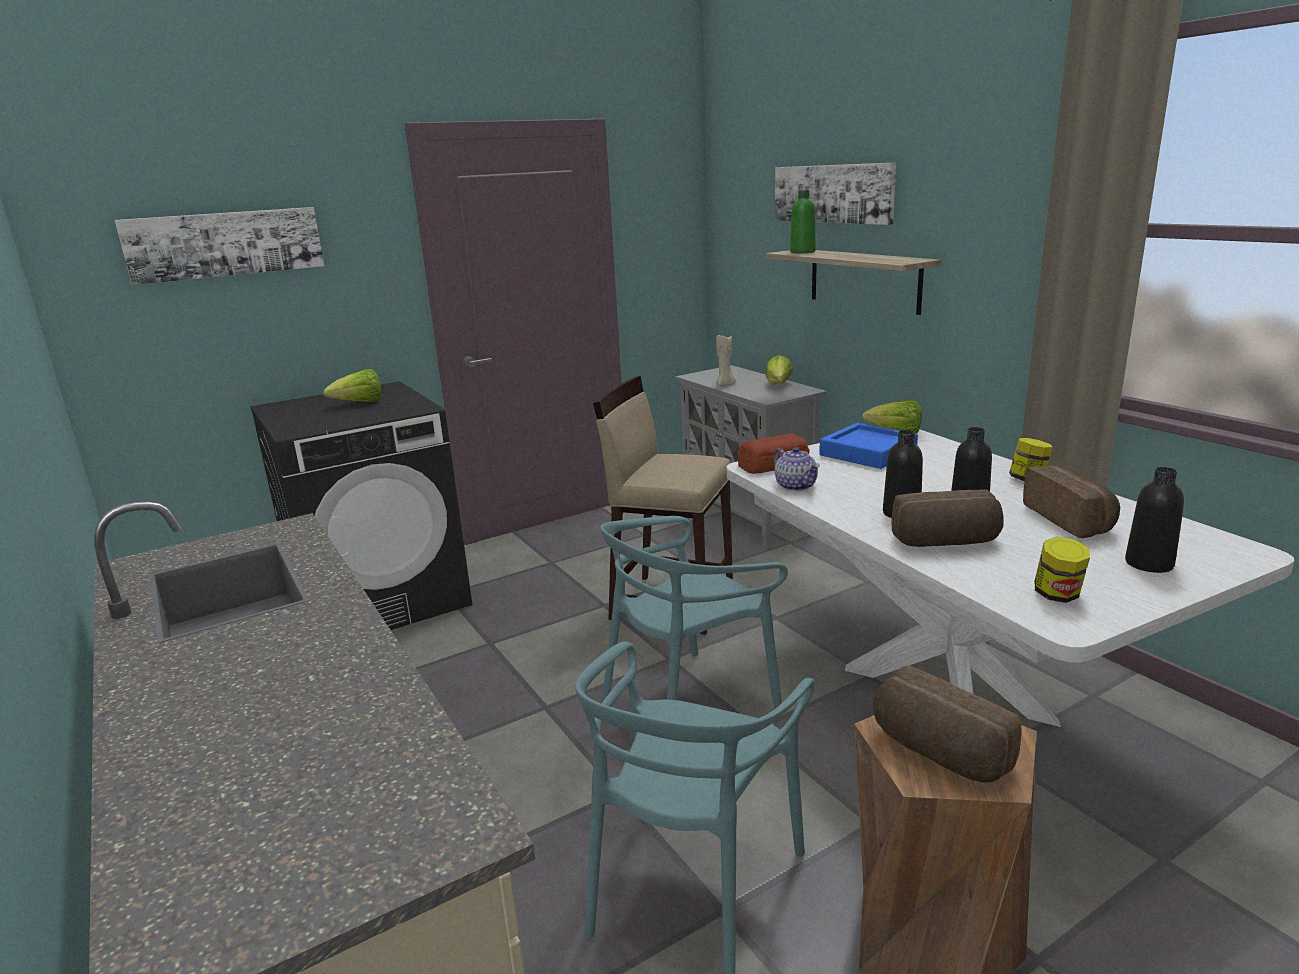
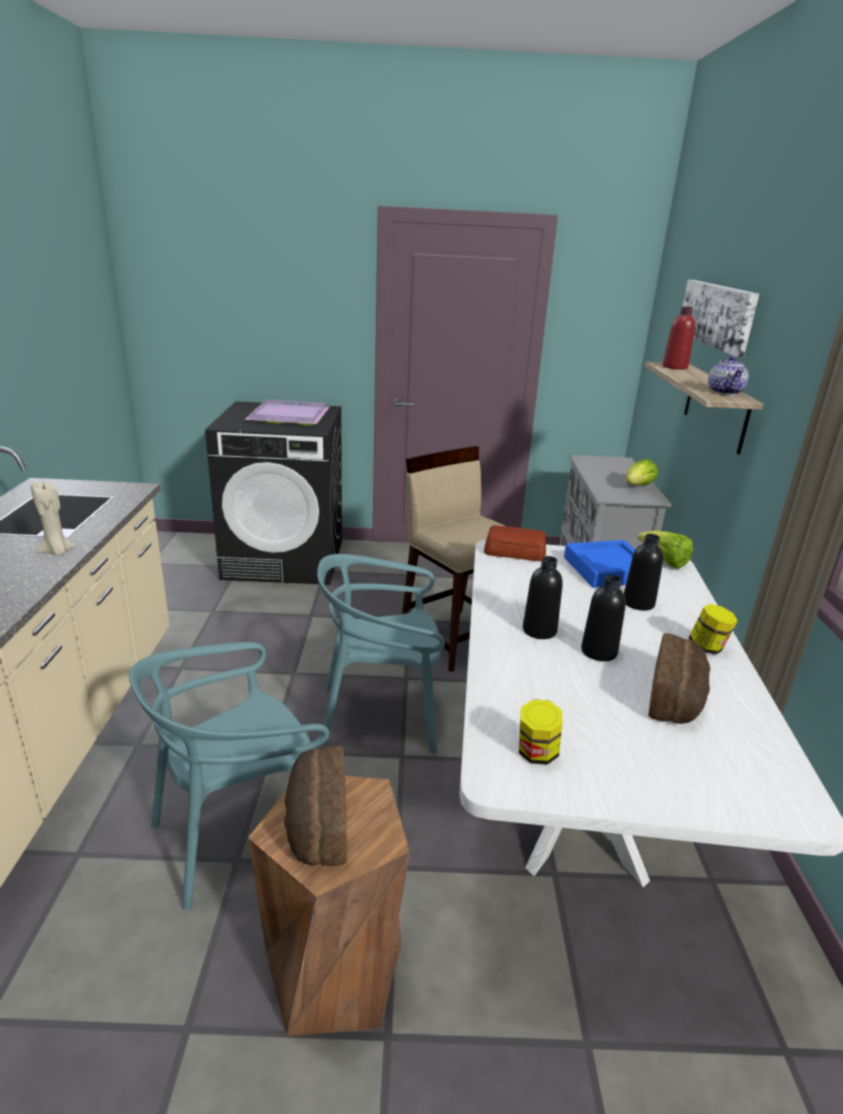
camera: 30 degrees right, 5 degrees up
(225, 244) = (235, 284): picture -> none
(359, 403) = (290, 416): lettuce -> purple tray
(725, 384) = (595, 473): beige candle -> beige candle (57, 552)
(795, 486) = (500, 576): teapot -> teapot (725, 392)
(802, 252) = (675, 367): green bottle -> red bottle
(946, 542) = (529, 669): bread -> none
(1149, 564) = (673, 770): black bottle -> black bottle (638, 603)

